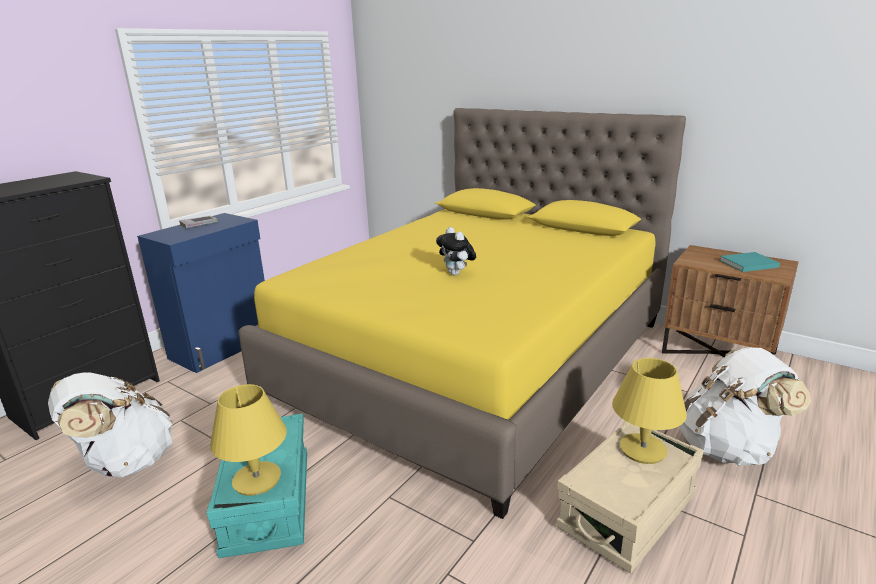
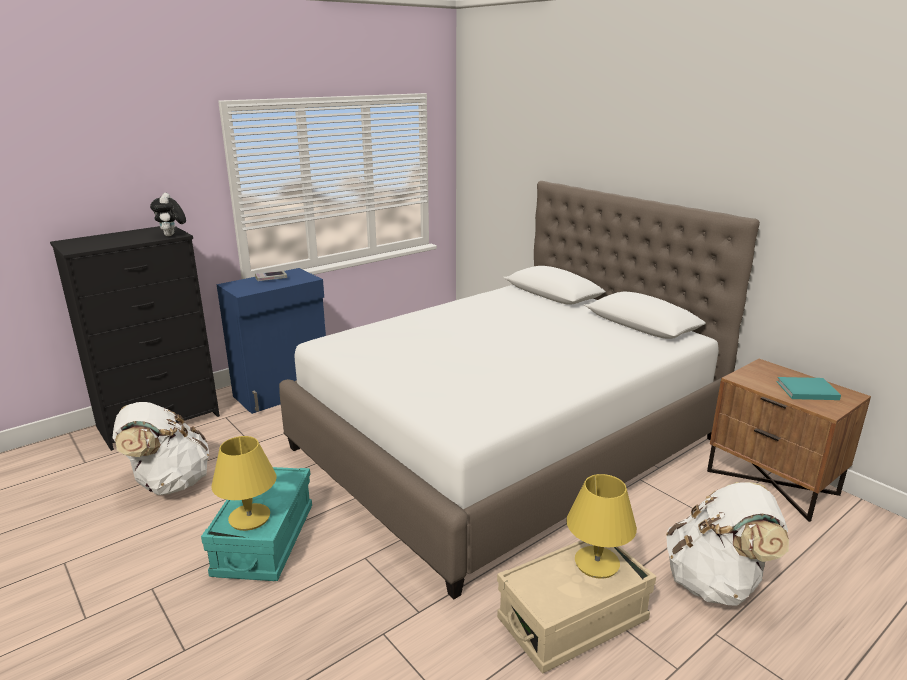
camera: 15 degrees right, 0 degrees up
(456, 274) = (477, 360): plush toy -> plush toy (172, 235)
(475, 358) = (507, 443): yellow bed -> white bed

